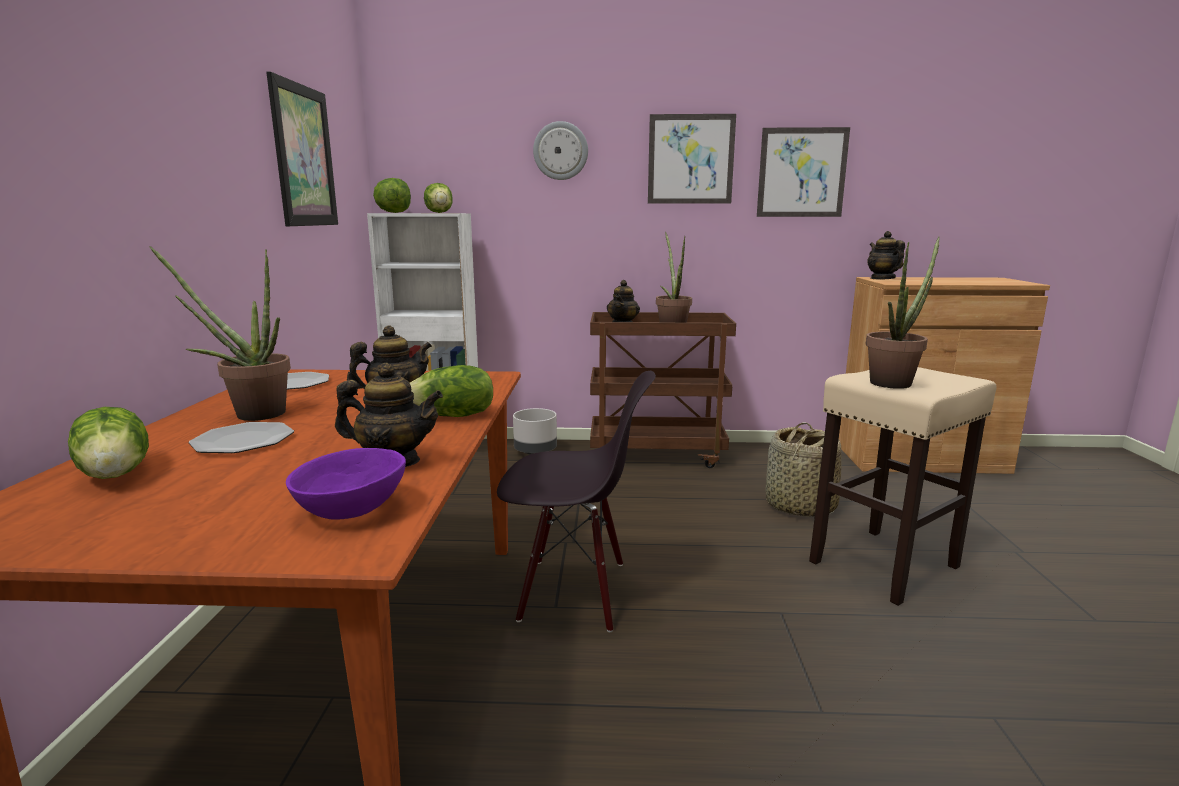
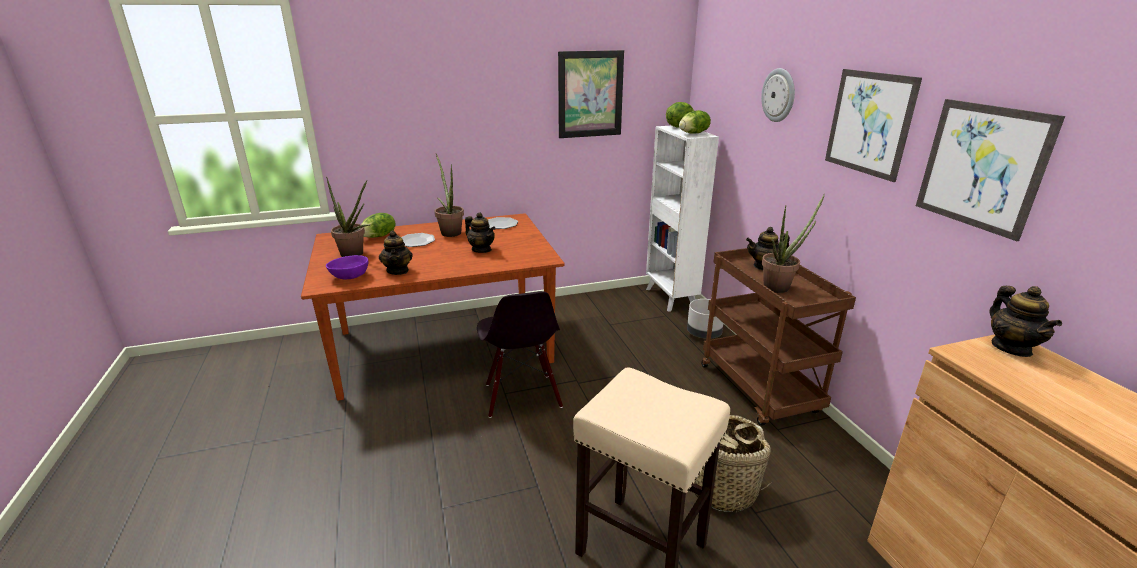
camera: 70 degrees right, 10 degrees up
(453, 416) = (463, 266): lettuce -> none
(882, 278) = (1011, 348): teapot -> teapot turned 120 degrees clockwise
(894, 382) = (627, 397): potted plant -> potted plant (355, 255)

